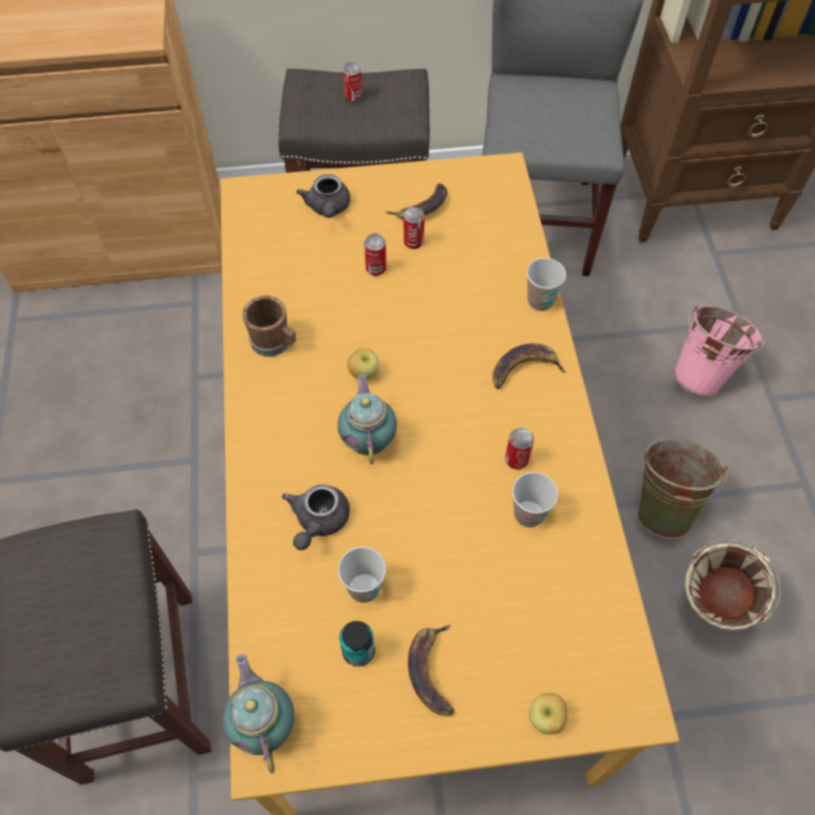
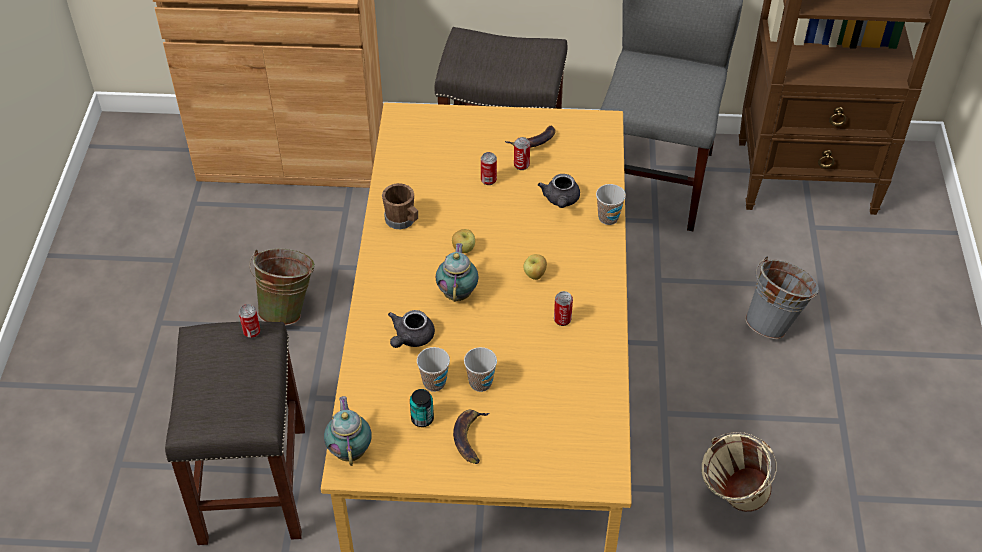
camera: 10 degrees right, 10 degrees down
(328, 208) = (461, 133): grey teapot -> grey teapot (560, 200)
(353, 97) = (501, 54): can -> can (252, 332)
(524, 369) = (584, 262): banana -> none
(528, 514) = (562, 354): cup -> cup (480, 383)
(546, 718) = (542, 476): apple -> apple (535, 275)
(663, 505) = (712, 419): green bucket -> green bucket (288, 308)
(703, 373) = (775, 322): pink bucket -> grey bucket

